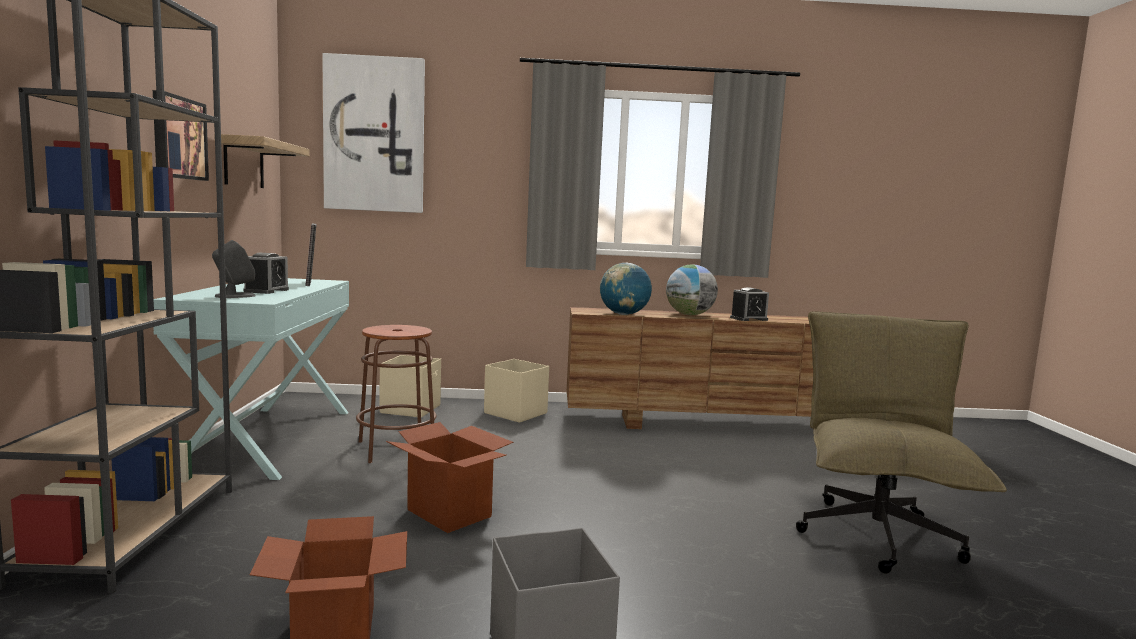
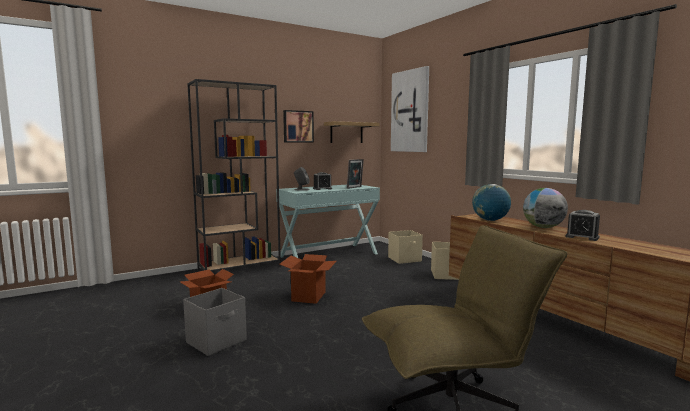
camera: 60 degrees right, 0 degrees up
(396, 448) = (356, 271): brown stool -> none

